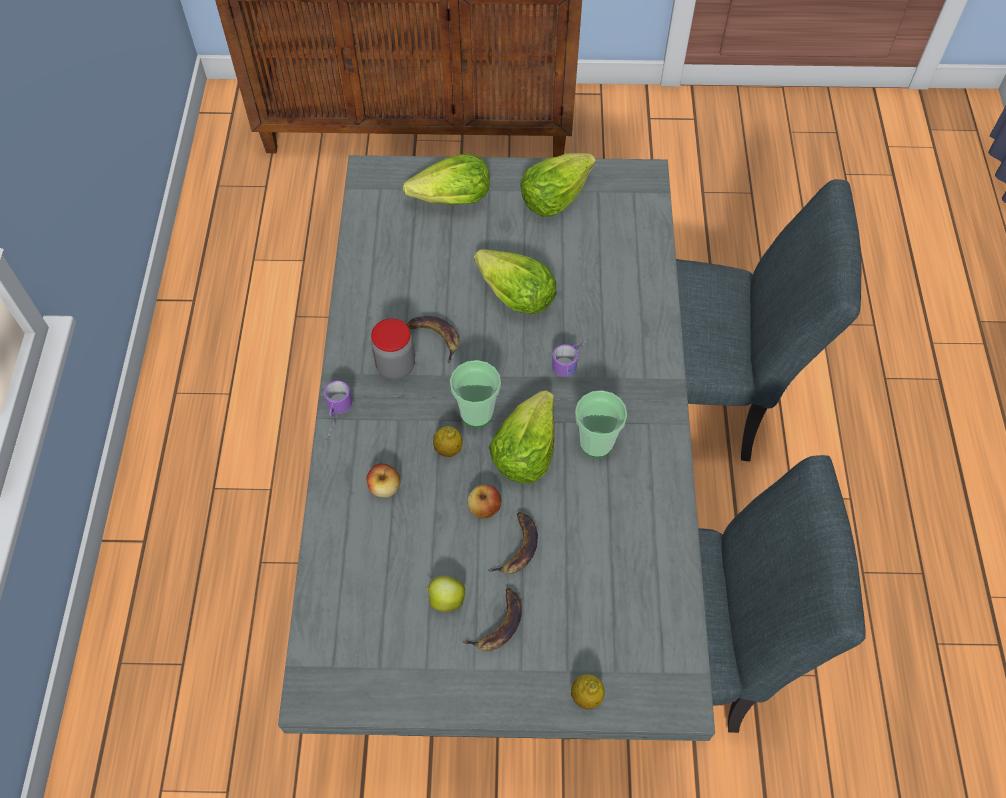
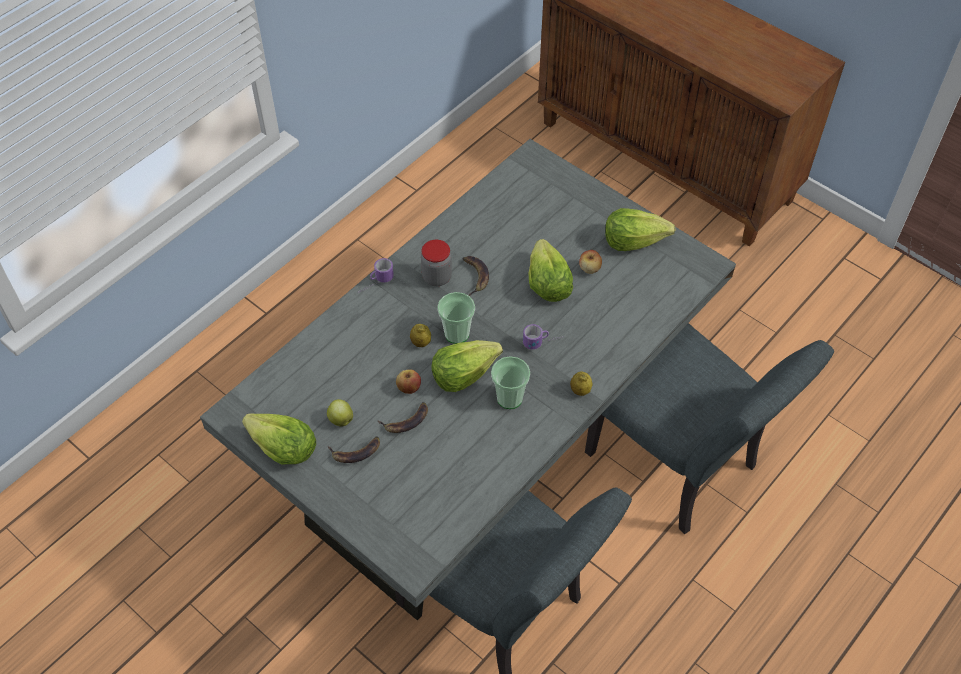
camera: 40 degrees right, 5 degrees down
(385, 487) = (366, 338): apple -> apple (589, 268)
(452, 199) = (566, 203): lettuce -> lettuce (282, 448)
(586, 696) = (364, 524): lemon -> lemon (580, 390)

